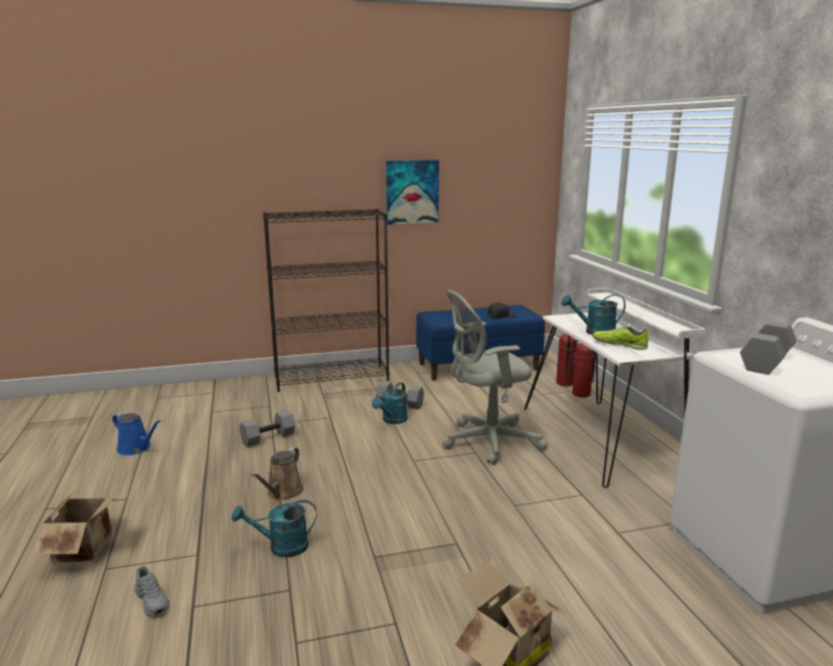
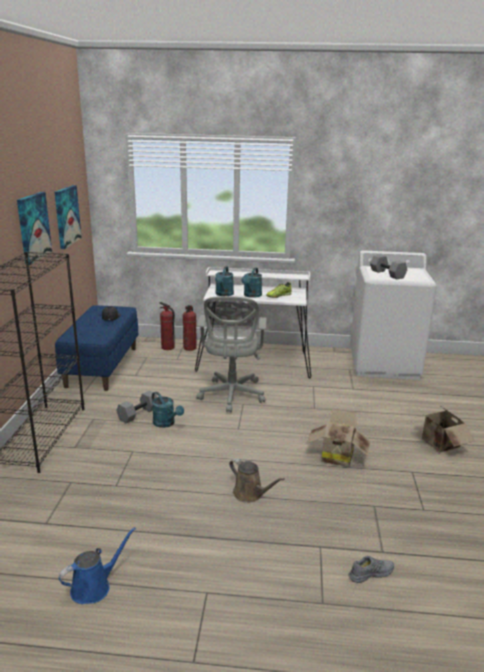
camera: 70 degrees left, 5 degrees up
(88, 548) = (286, 617): cardboard box -> cardboard box (336, 456)
(268, 437) = (144, 490): grey dumbbell -> none
(281, 547) = (325, 504): turquoise watering can -> turquoise watering can (223, 294)
(491, 194) = (66, 216): none -> picture

